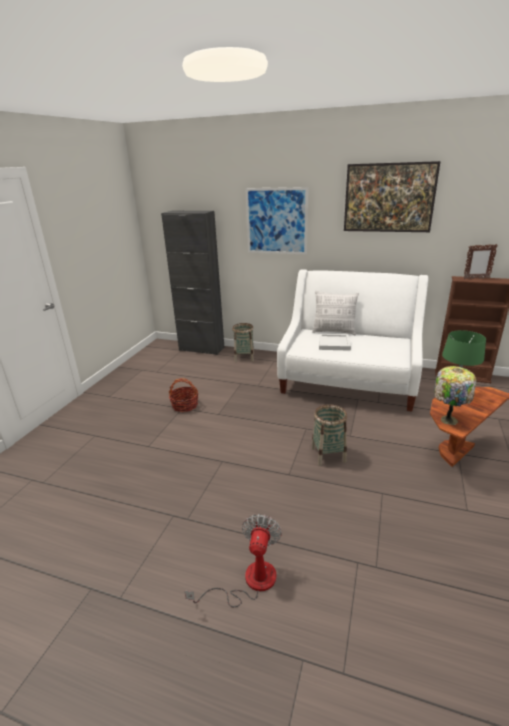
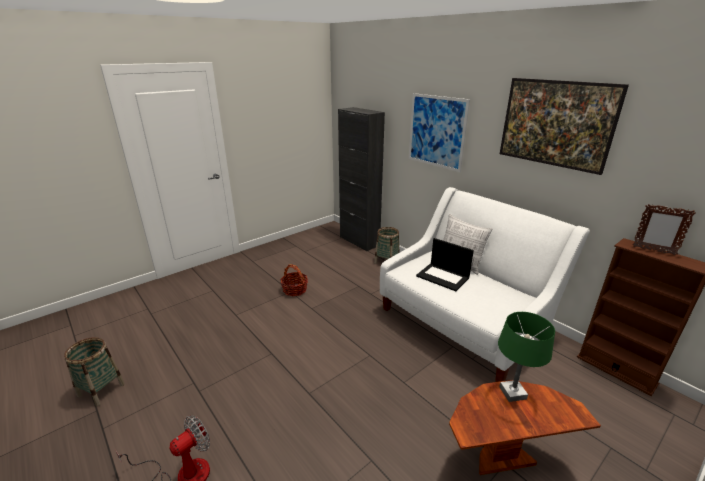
camera: 30 degrees right, 0 degrees up
(328, 455) = (362, 392): basket -> basket (101, 390)
(334, 343) = (443, 277): white tray -> laptop
(448, 419) = (471, 416): table lamp -> none

